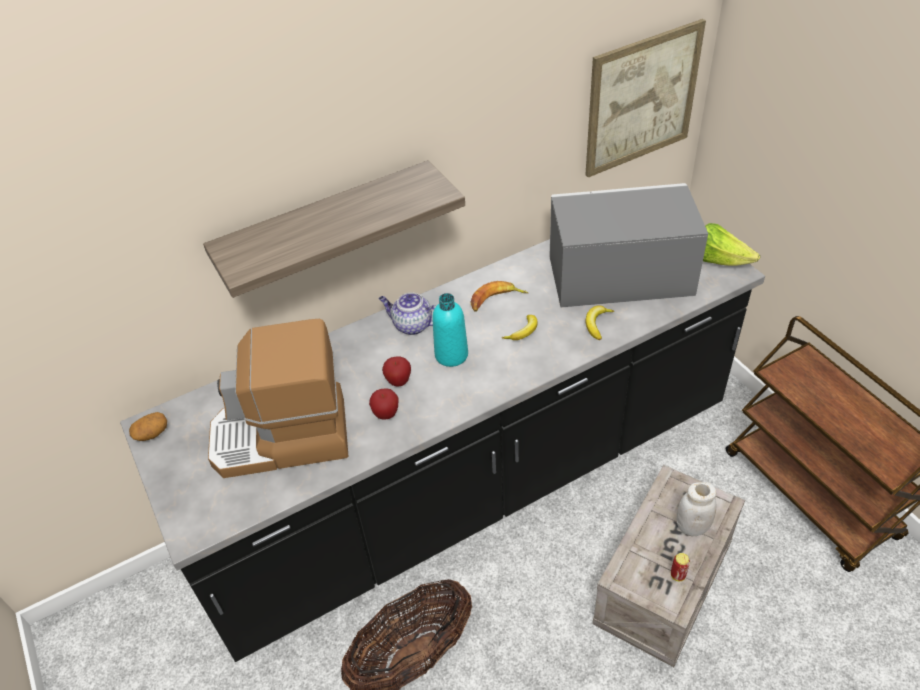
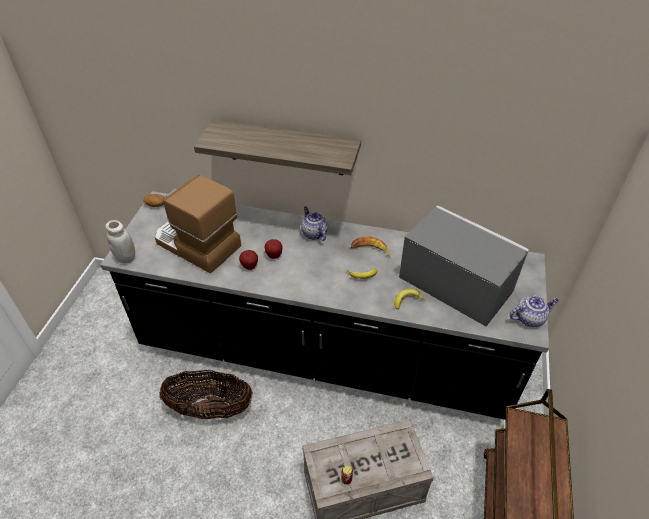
camera: 40 degrees right, 0 degrees up
(451, 355) = (313, 261): turquoise bottle -> none
(642, 99) = (546, 178): picture -> none
(692, 526) = (385, 463): white jar -> white jar (126, 258)
(719, 260) = (529, 318): lettuce -> teapot

